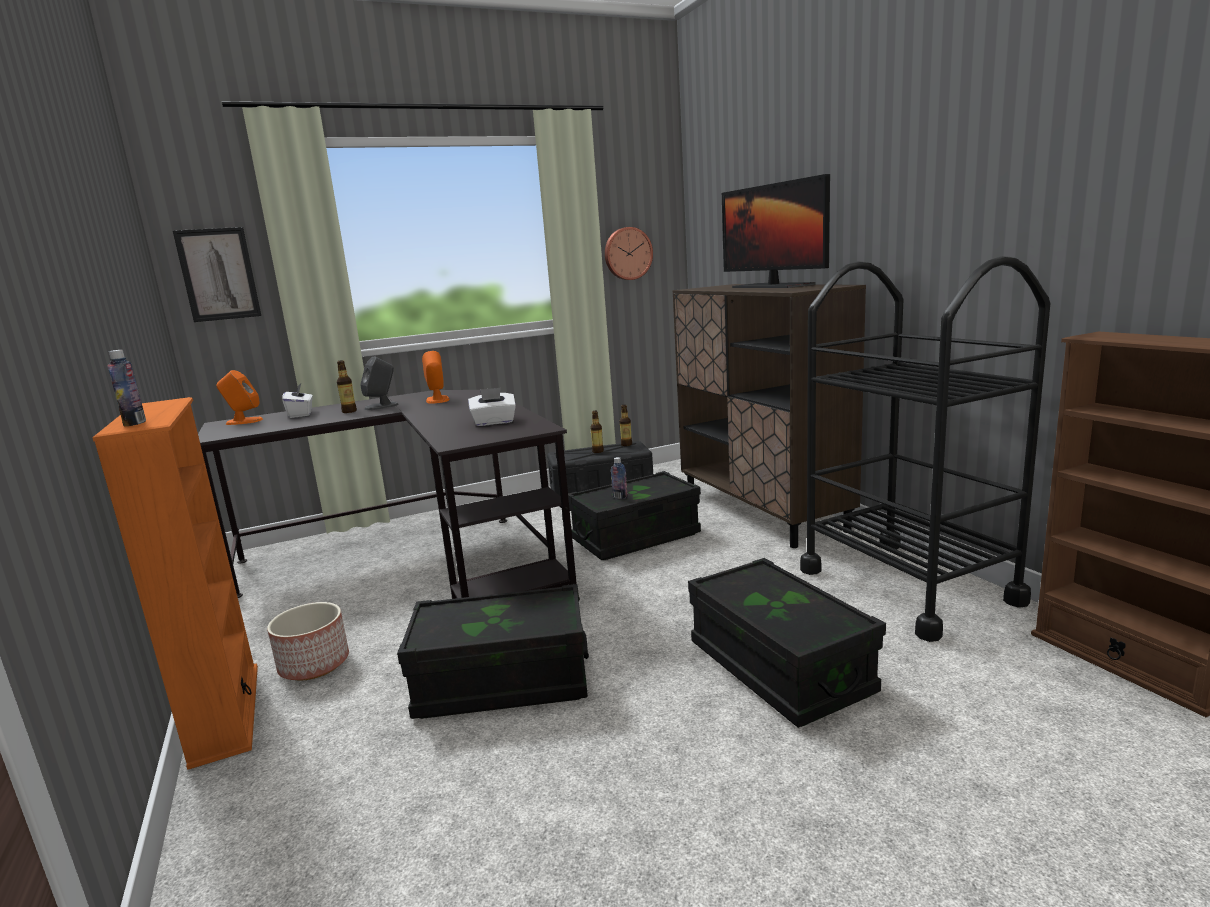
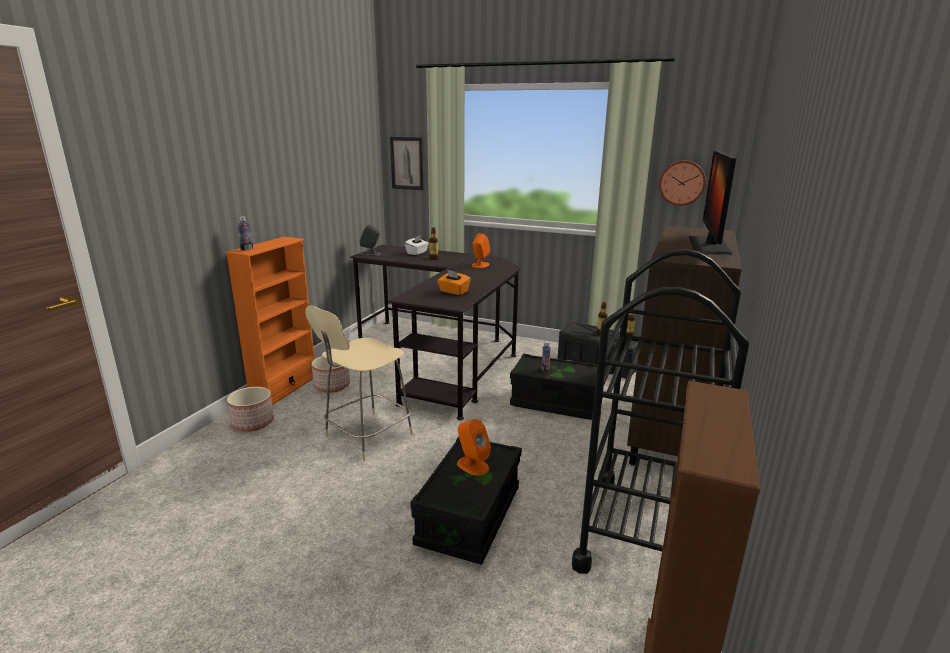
camera: 45 degrees right, 5 degrees up
(243, 421) = (392, 249): orange speaker -> orange speaker (472, 465)
(266, 785) = (253, 423): none -> planter
(382, 406) = (452, 260): grey speaker -> grey speaker (370, 254)
(494, 422) = (453, 292): white tissue box -> orange tissue box
(502, 682) = (366, 436): black storage box -> beige chair

